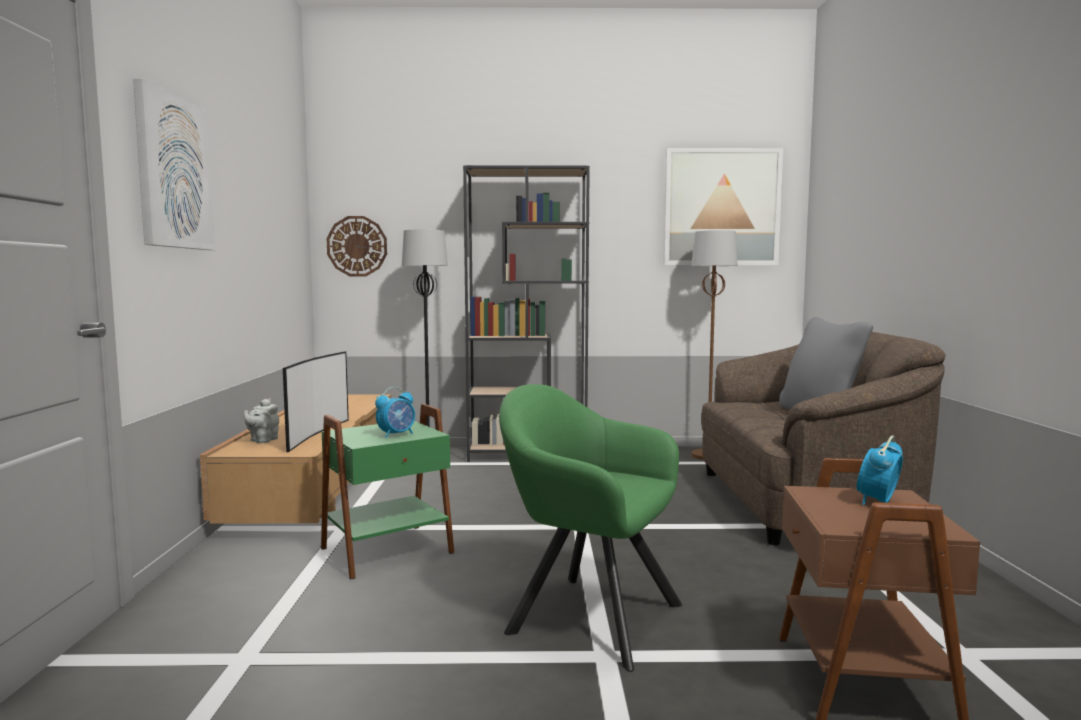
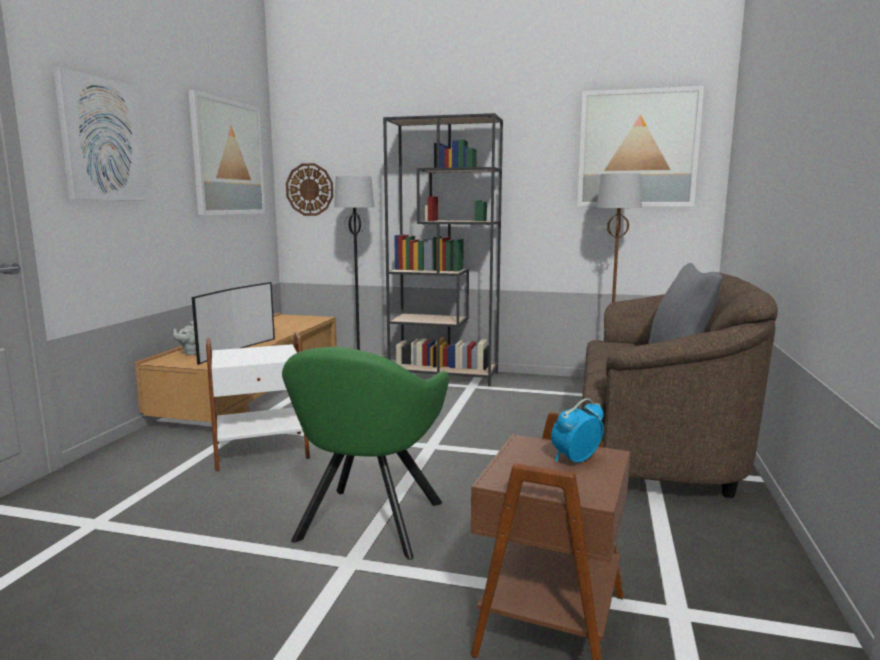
camera: 15 degrees right, 5 degrees up
(276, 205) = (228, 158): none -> picture
(388, 551) = (261, 451): green side table -> white side table
(397, 435) = (261, 357): alarm clock -> none
(586, 615) = (366, 525): green armchair -> green armchair turned 120 degrees counterclockwise

